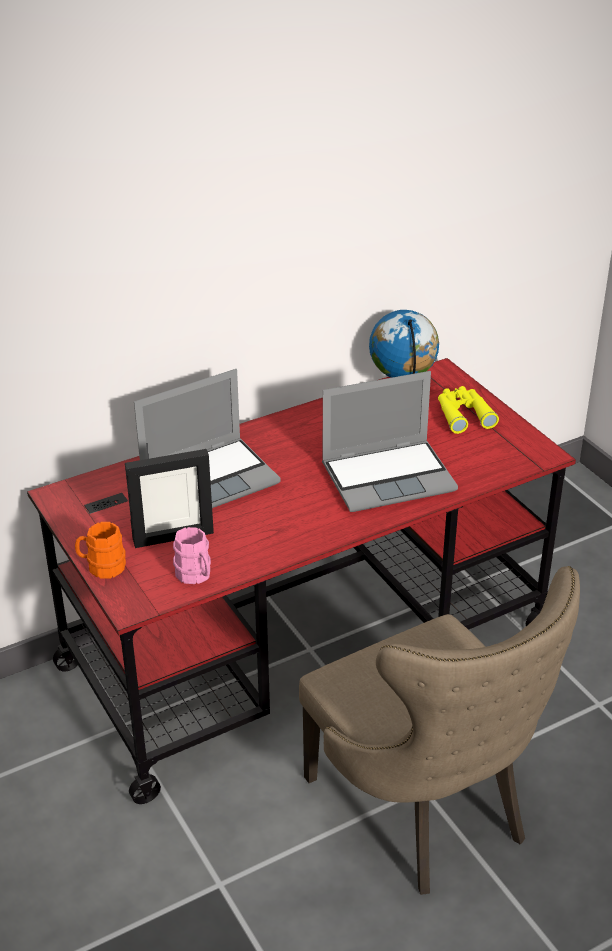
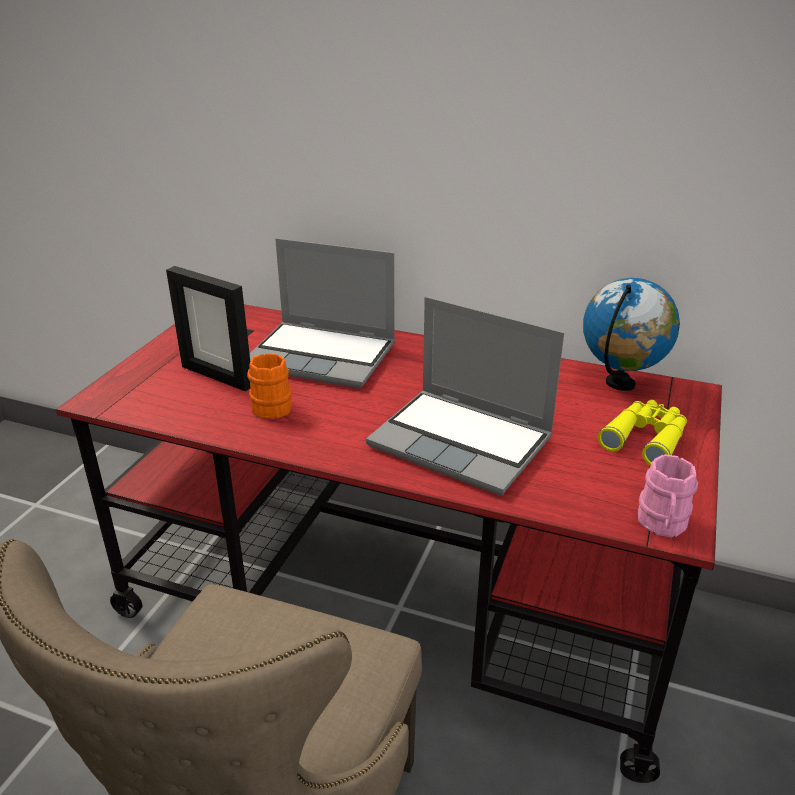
camera: 50 degrees right, 5 degrees down
(102, 567) = (140, 365): orange mug -> orange mug (268, 405)
(195, 576) = (170, 410): pink mug -> pink mug (662, 525)

